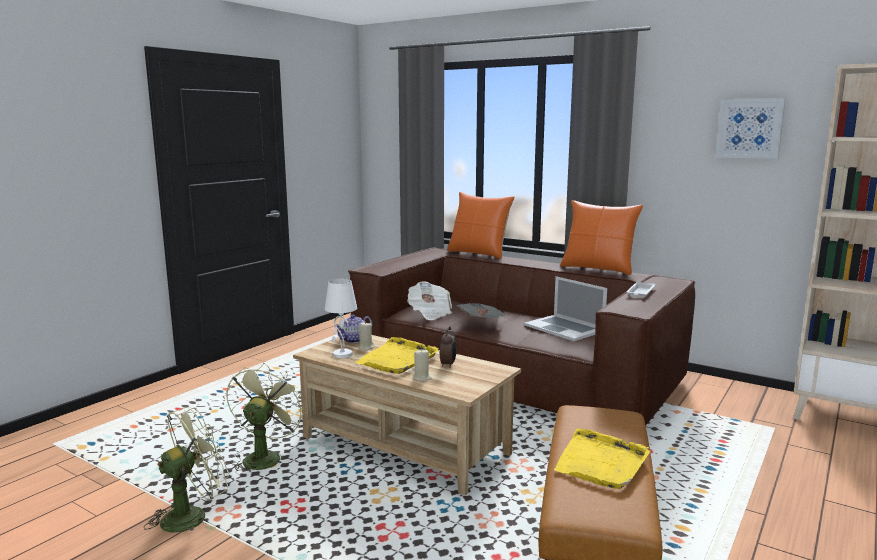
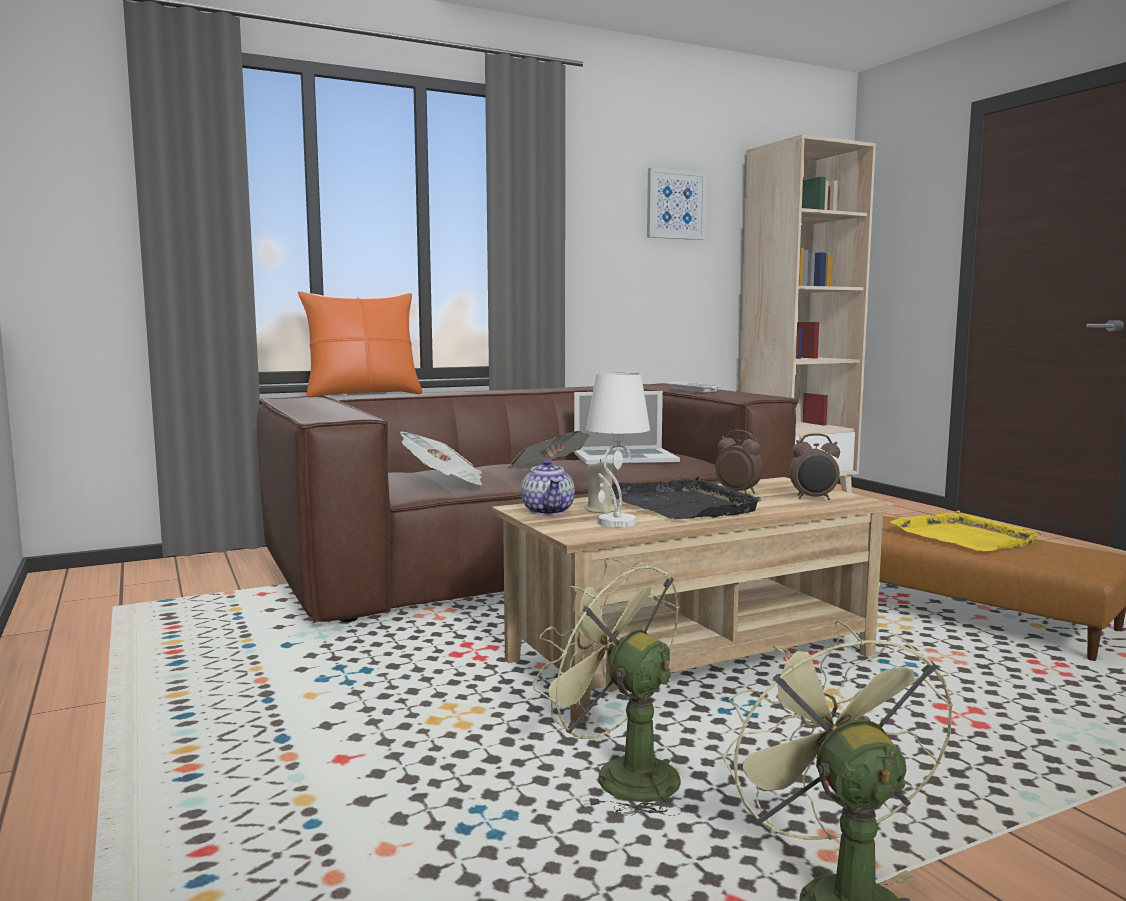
camera: 60 degrees left, 5 degrees down
(397, 359) = (682, 505): yellow tray -> black tray
(422, 378) = (782, 506): beige candle -> none
(454, 382) = (813, 498): none -> alarm clock
(598, 268) = (556, 387): orange pillow -> none

